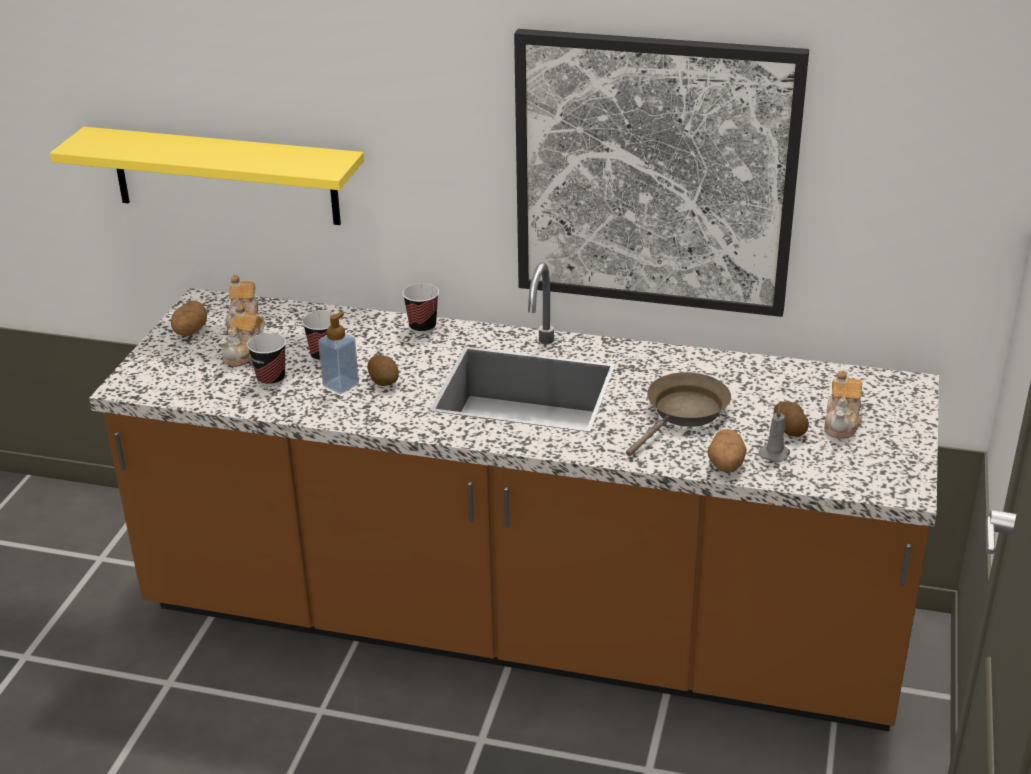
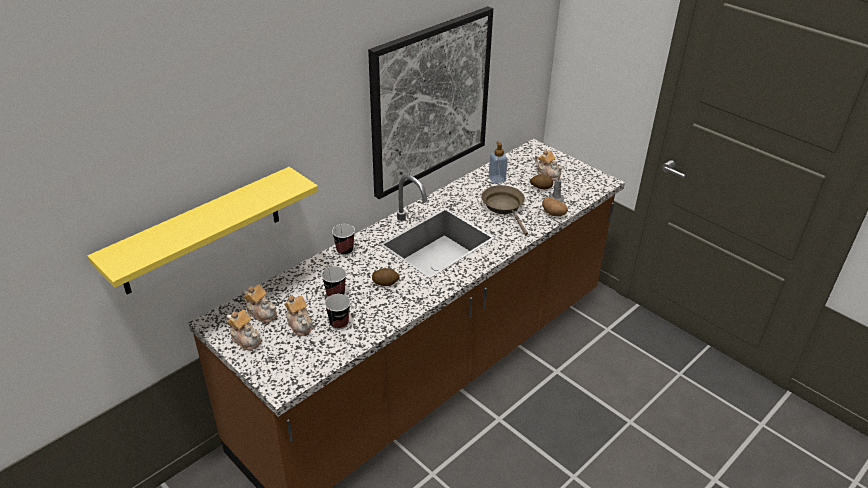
camera: 60 degrees left, 5 degrees up
(190, 332) = (245, 339): potato -> teapot
(341, 385) = (373, 299): soap dispenser -> soap dispenser (497, 179)

